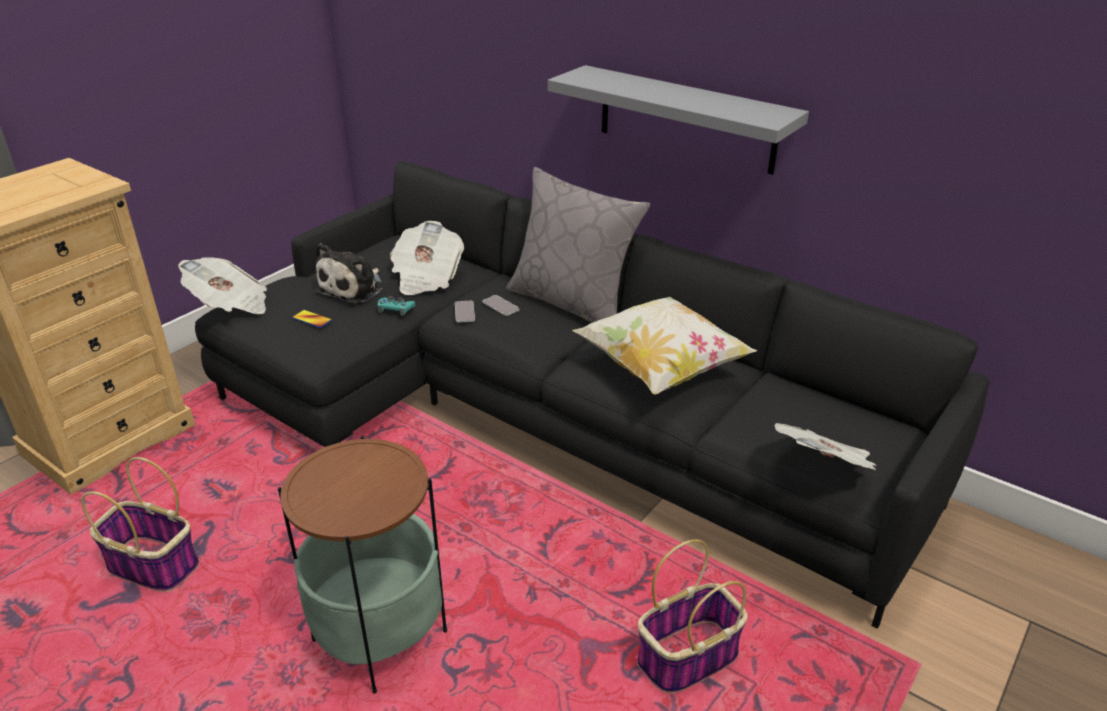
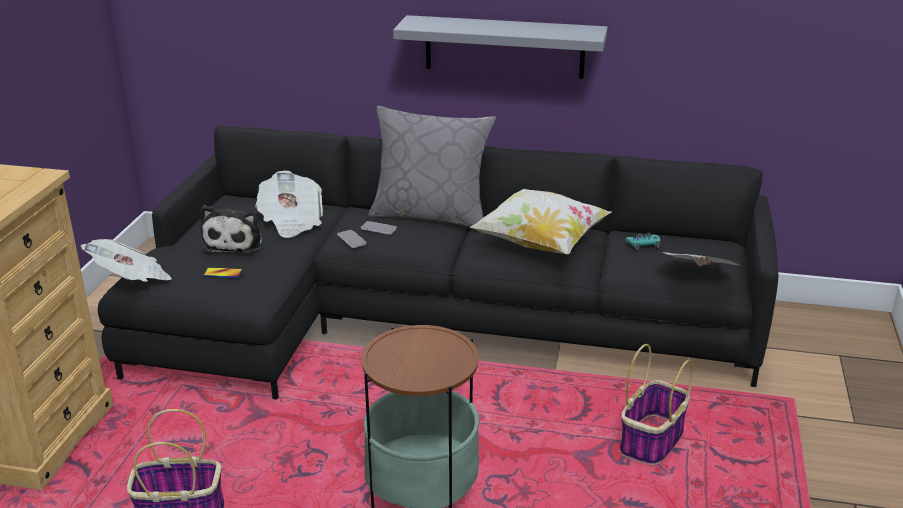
camera: 25 degrees left, 5 degrees down
(395, 309) = (289, 250): turquoise game controller -> turquoise game controller (643, 244)

